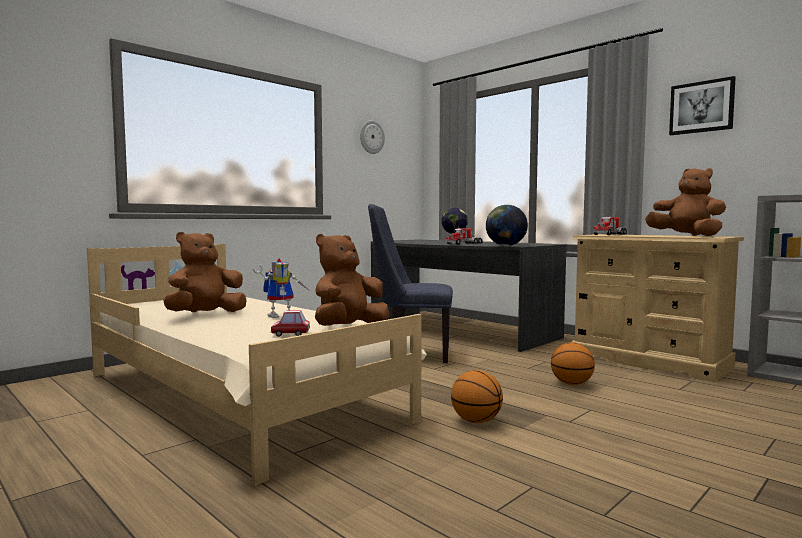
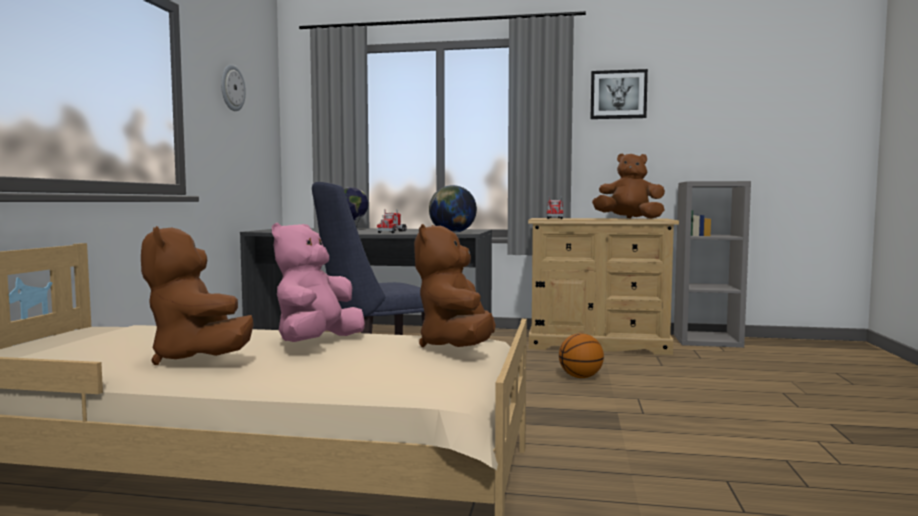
camera: 35 degrees left, 0 degrees up
(205, 315) = (197, 358): brown plush toy -> brown plush toy turned 45 degrees counterclockwise
(282, 315) = (317, 343): toy robot -> pink plush toy
(290, 334) = (417, 365): toy car -> none
(476, 421) = (573, 433): basketball -> none

